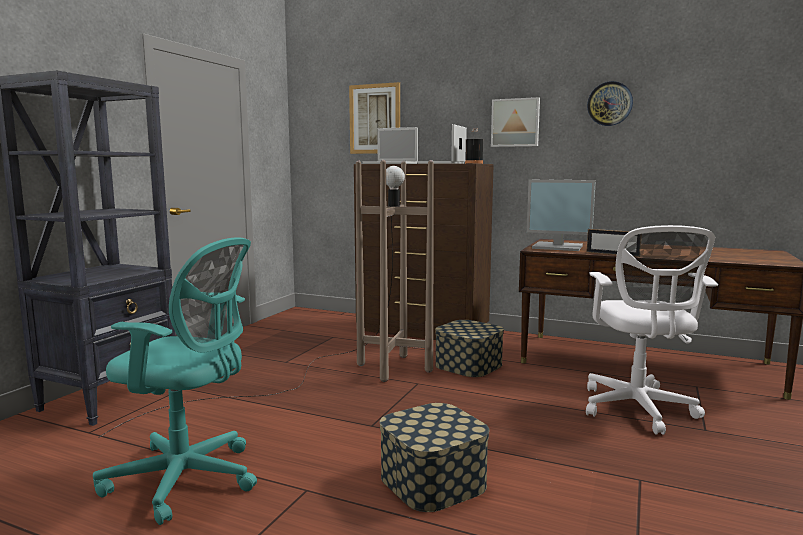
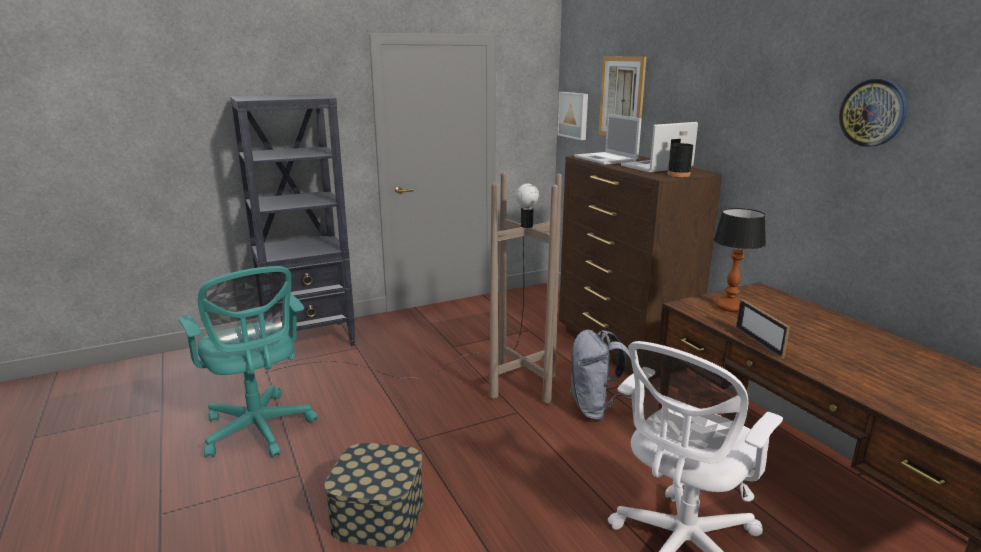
camera: 40 degrees right, 10 degrees up
(468, 365) = (597, 409): storage box -> grey backpack
(515, 122) = (753, 123): picture -> picture (574, 115)
(559, 247) = (730, 307): monitor -> table lamp

